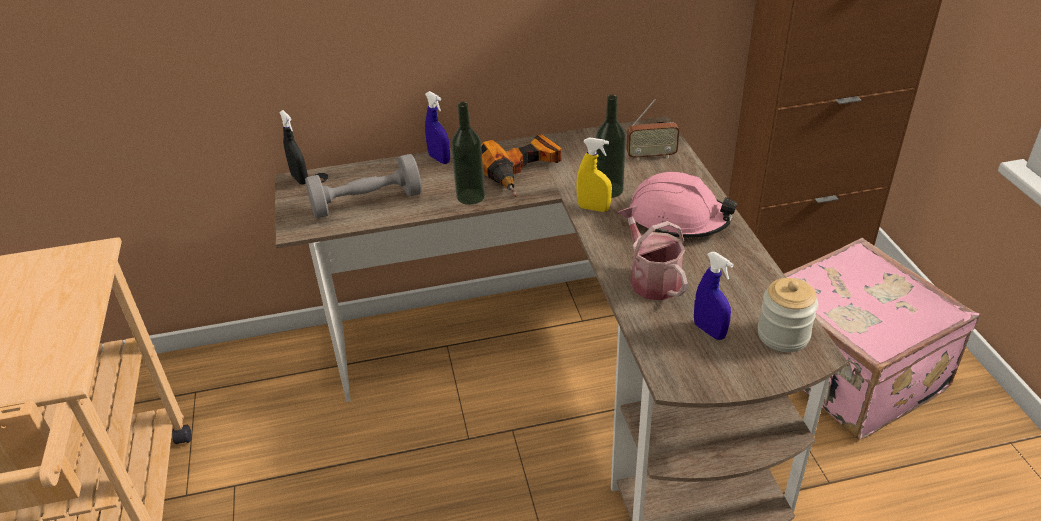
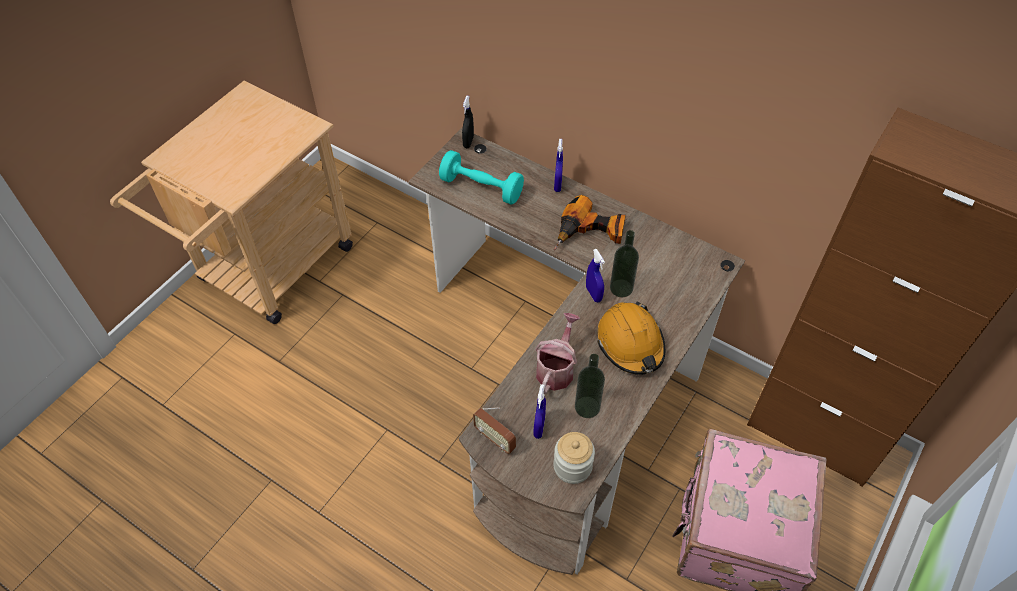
camera: 45 degrees right, 15 degrees up
(367, 203) = (481, 188): grey dumbbell -> turquoise dumbbell
(470, 196) = (539, 228): bottle -> bottle (587, 407)
(593, 208) = (593, 294): yellow spray bottle -> blue spray bottle
(651, 156) = (684, 284): radio -> radio (495, 439)
(679, 219) = (630, 344): pink hard hat -> orange hard hat

